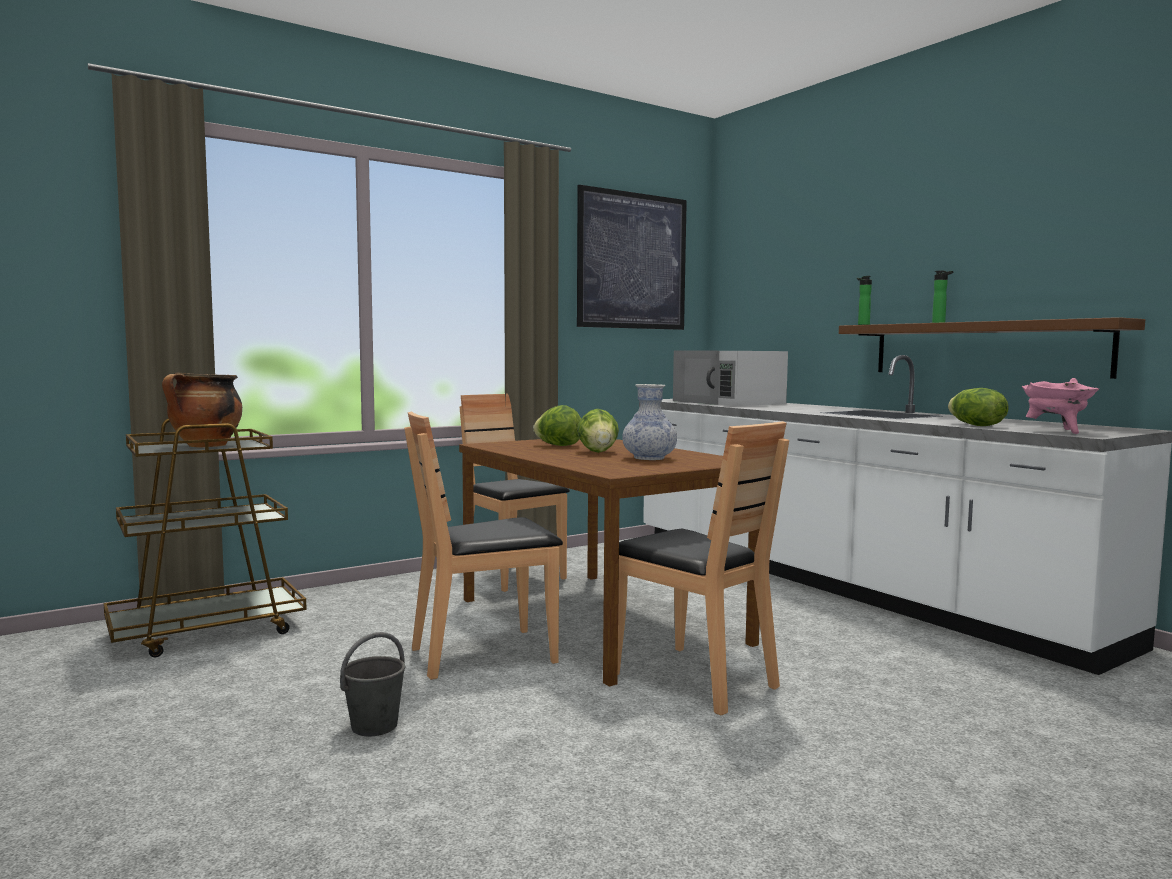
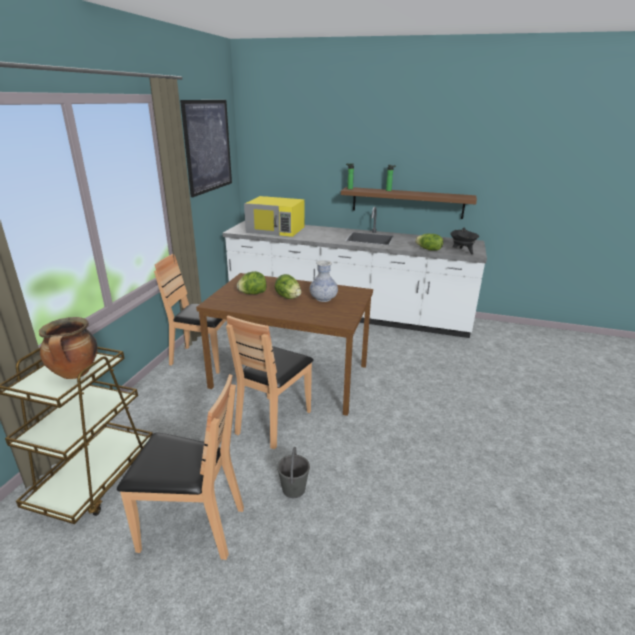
camera: 40 degrees left, 20 degrees up
(693, 679) = (369, 396): brown chair -> brown chair (192, 527)
(729, 402) = (276, 229): white microwave -> yellow microwave
(1057, 431) = (462, 252): pink cooking pot -> black cooking pot

